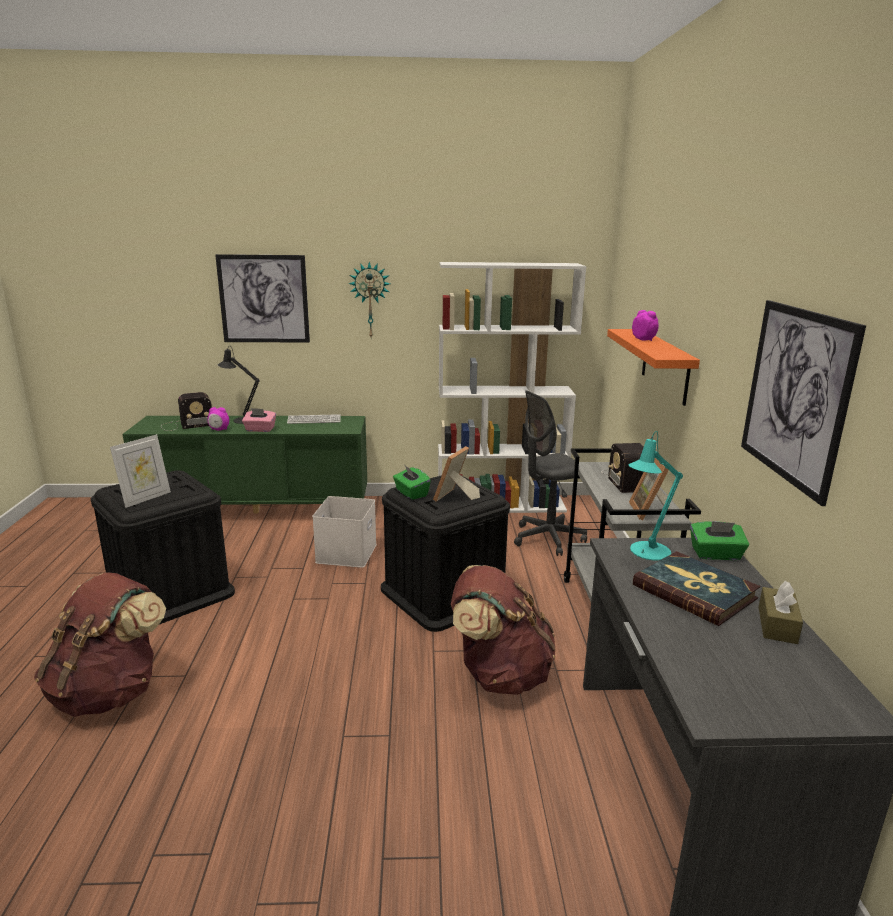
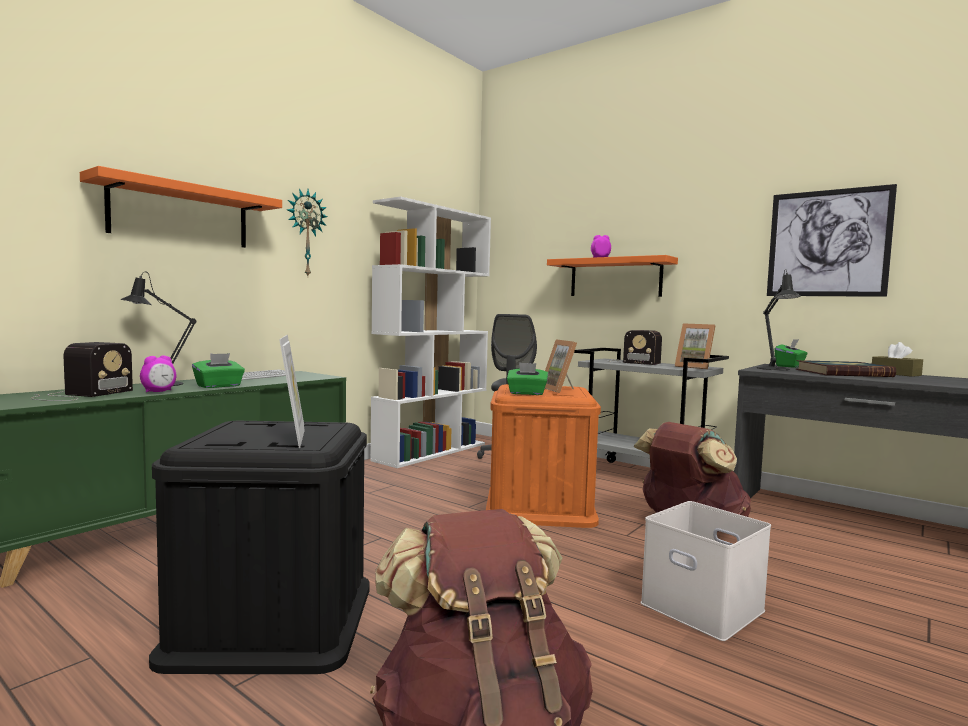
camera: 50 degrees left, 15 degrees down
(260, 429) = (219, 386): pink tissue box -> green tissue box
(264, 299) = (181, 215): picture -> orange shelf
(345, 552) = (391, 514): white storage box -> white storage box (699, 606)
(444, 594) = (540, 506): black storage box -> orange storage box
(646, 552) = (774, 369): turquoise table lamp -> black table lamp

